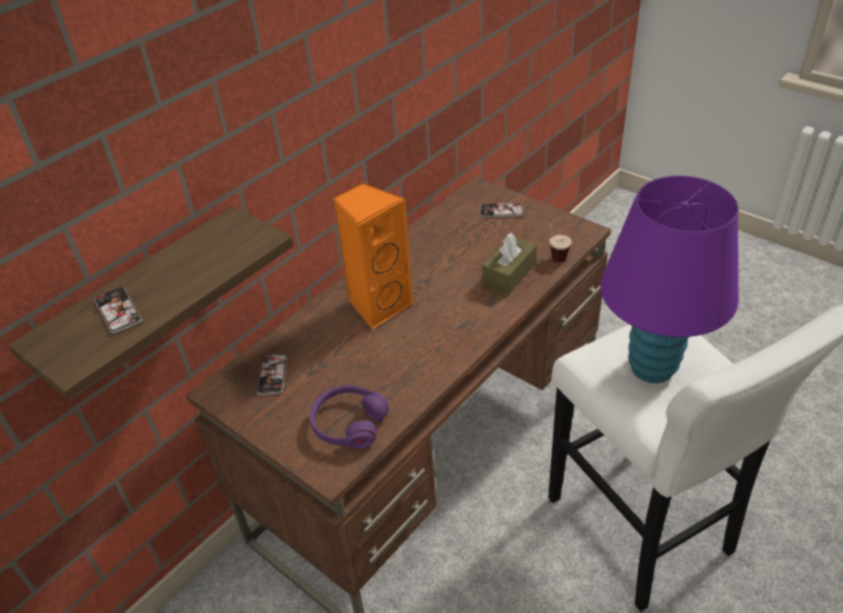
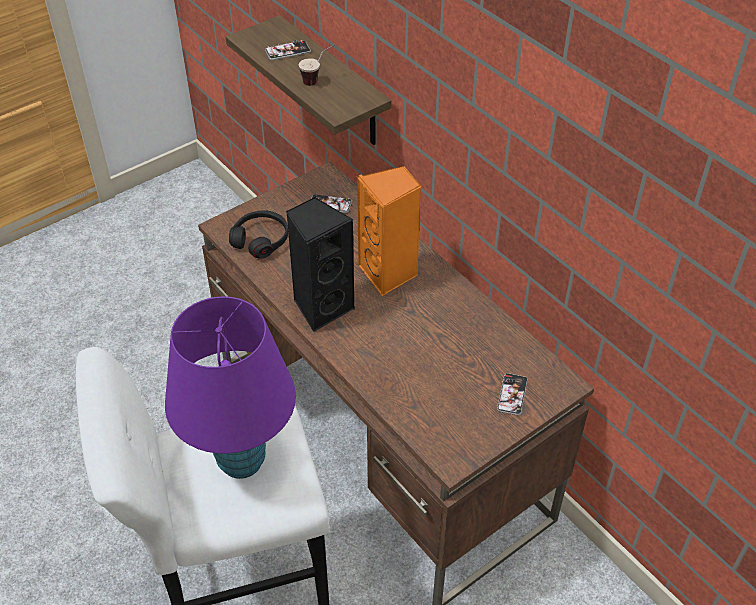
camera: 100 degrees right, 5 degrees up
(348, 423) = (261, 239): purple headphones -> black headphones
(443, 344) = (321, 307): none -> black speaker
(509, 274) = (399, 374): brown tissue box -> none
(552, 254) = (420, 418): cup -> cup (318, 79)

